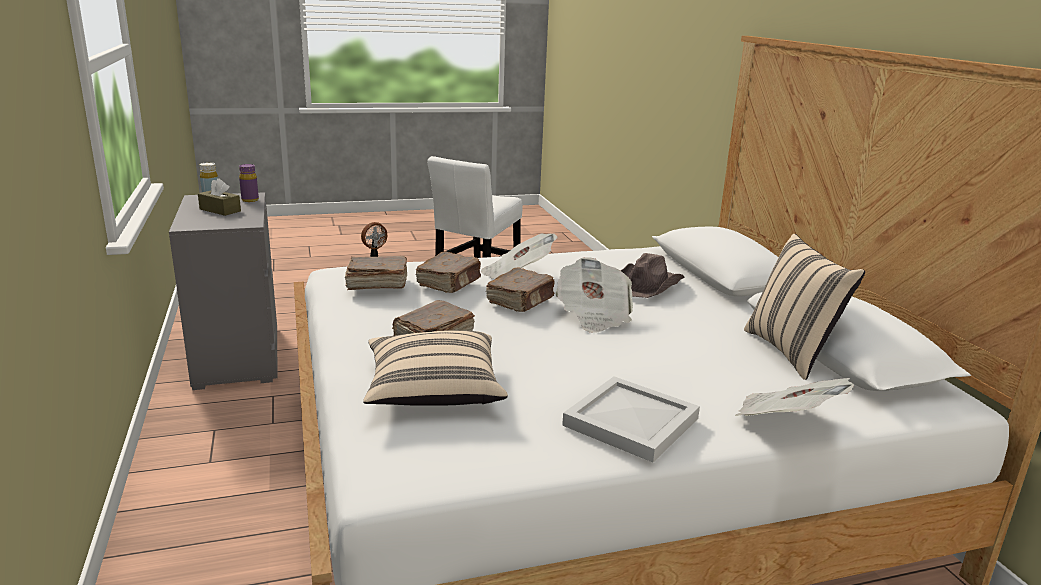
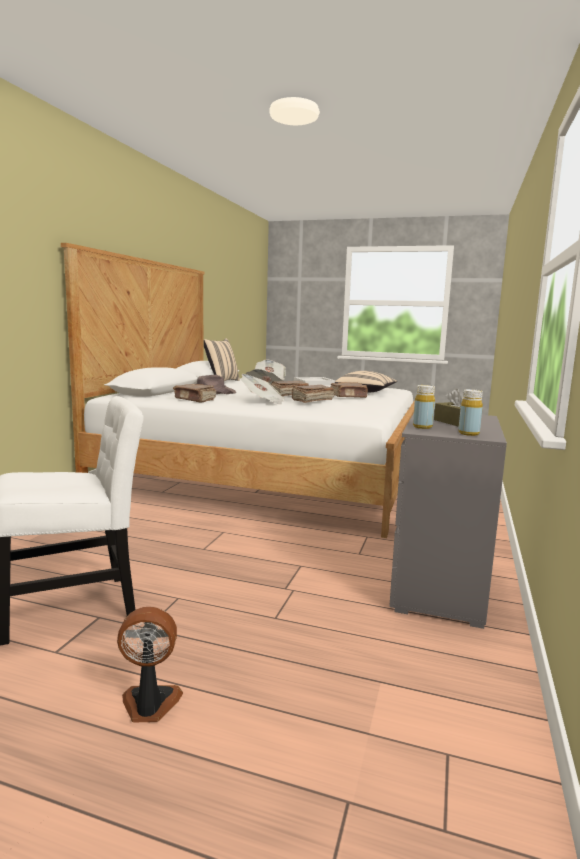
camera: 145 degrees left, 10 degrees down
(250, 200) = (422, 427): purple bottle -> yellow bottle
(376, 284) = (353, 405): brown book -> brown book (195, 400)

